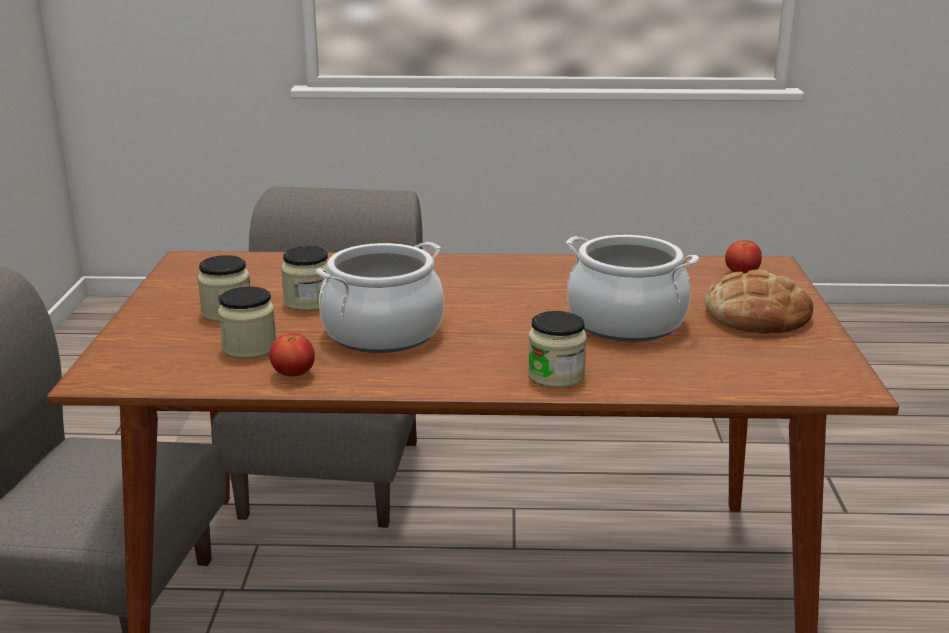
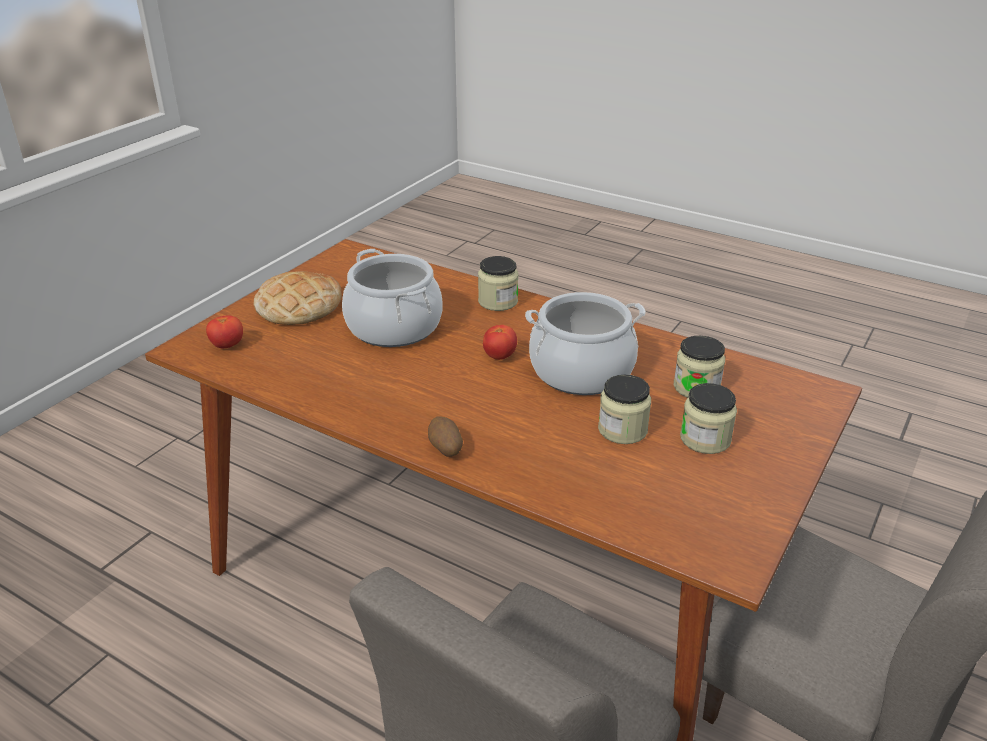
camera: 150 degrees left, 10 degrees up
(293, 374) = (671, 351): tomato -> tomato (499, 356)
(447, 262) = (445, 449): none -> potato

